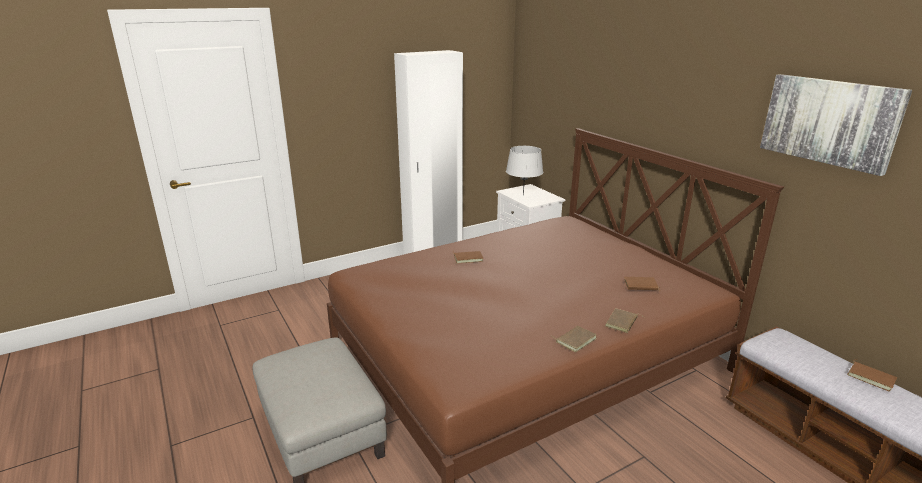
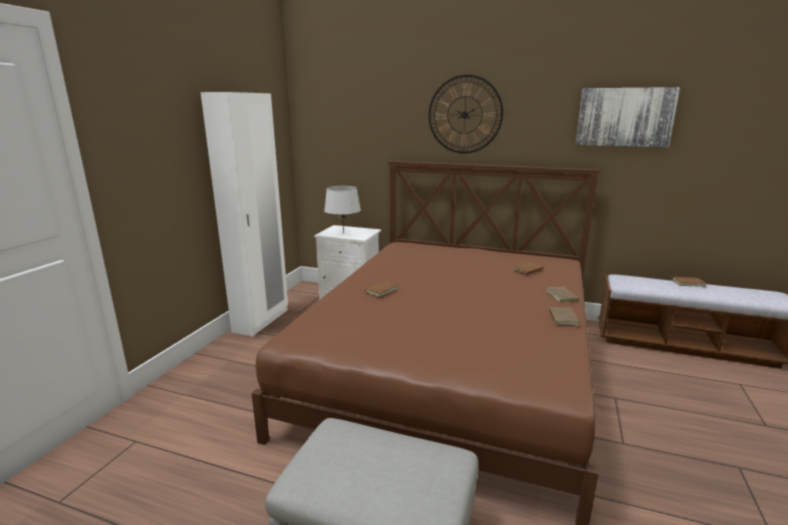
camera: 40 degrees left, 5 degrees down
(651, 89) = (464, 115): none -> wall clock

